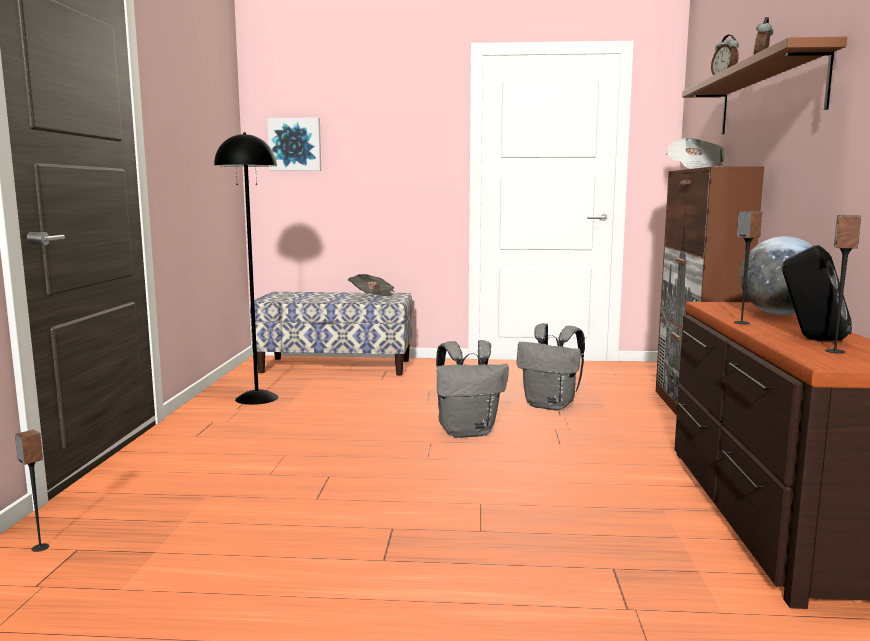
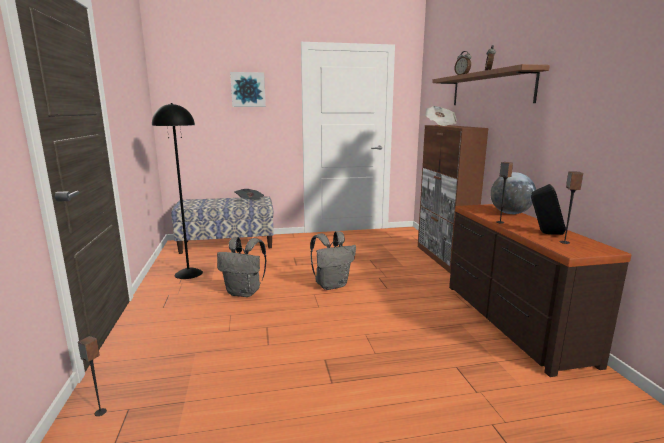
camera: 15 degrees left, 5 degrees up
(295, 144) = (189, 104): picture -> picture (248, 89)
(551, 405) = (368, 262): grey backpack -> grey backpack (245, 292)

